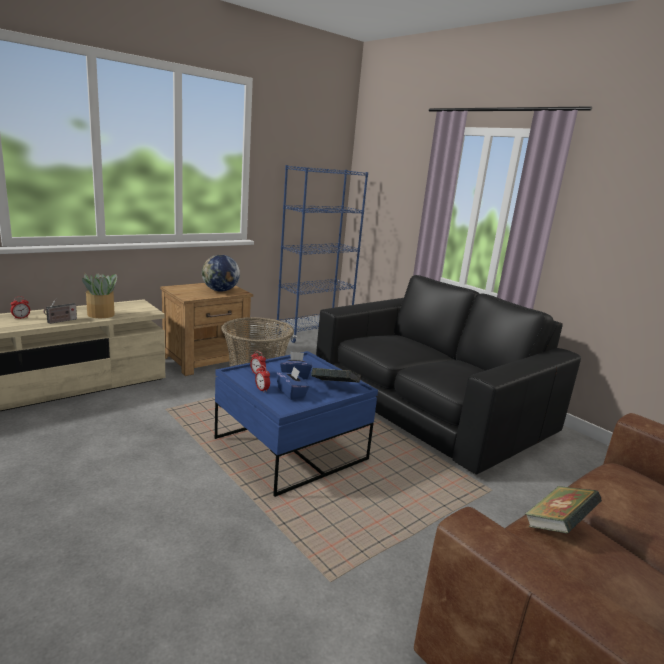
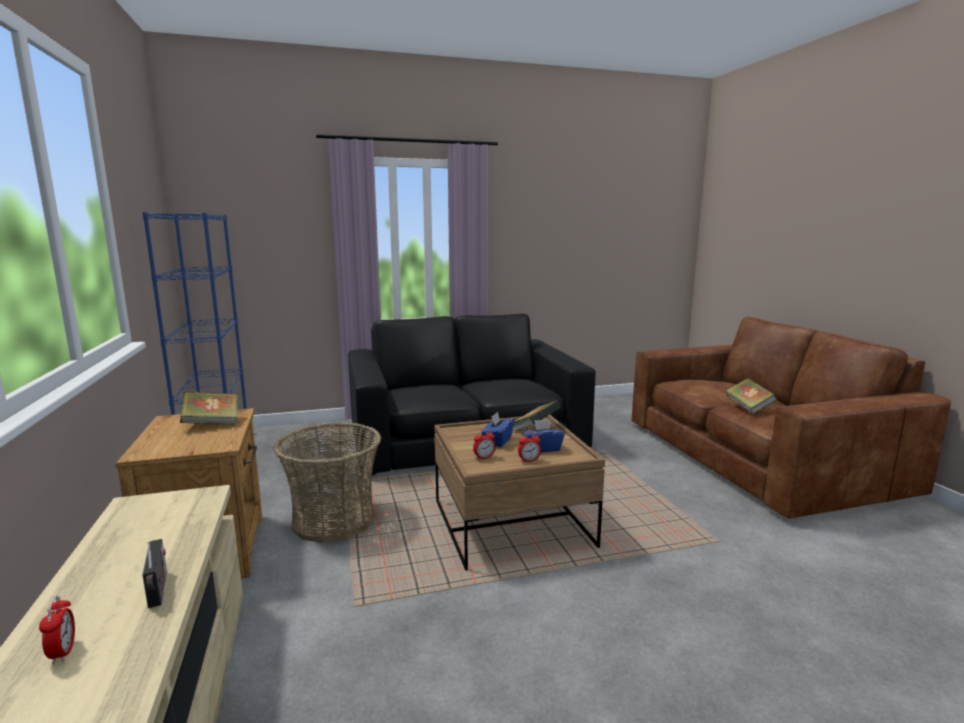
camera: 65 degrees left, 5 degrees down
(101, 314) = (167, 542): potted plant -> none
(220, 291) = (212, 423): globe -> book
(291, 449) = (511, 523): blue coffee table -> brown coffee table

